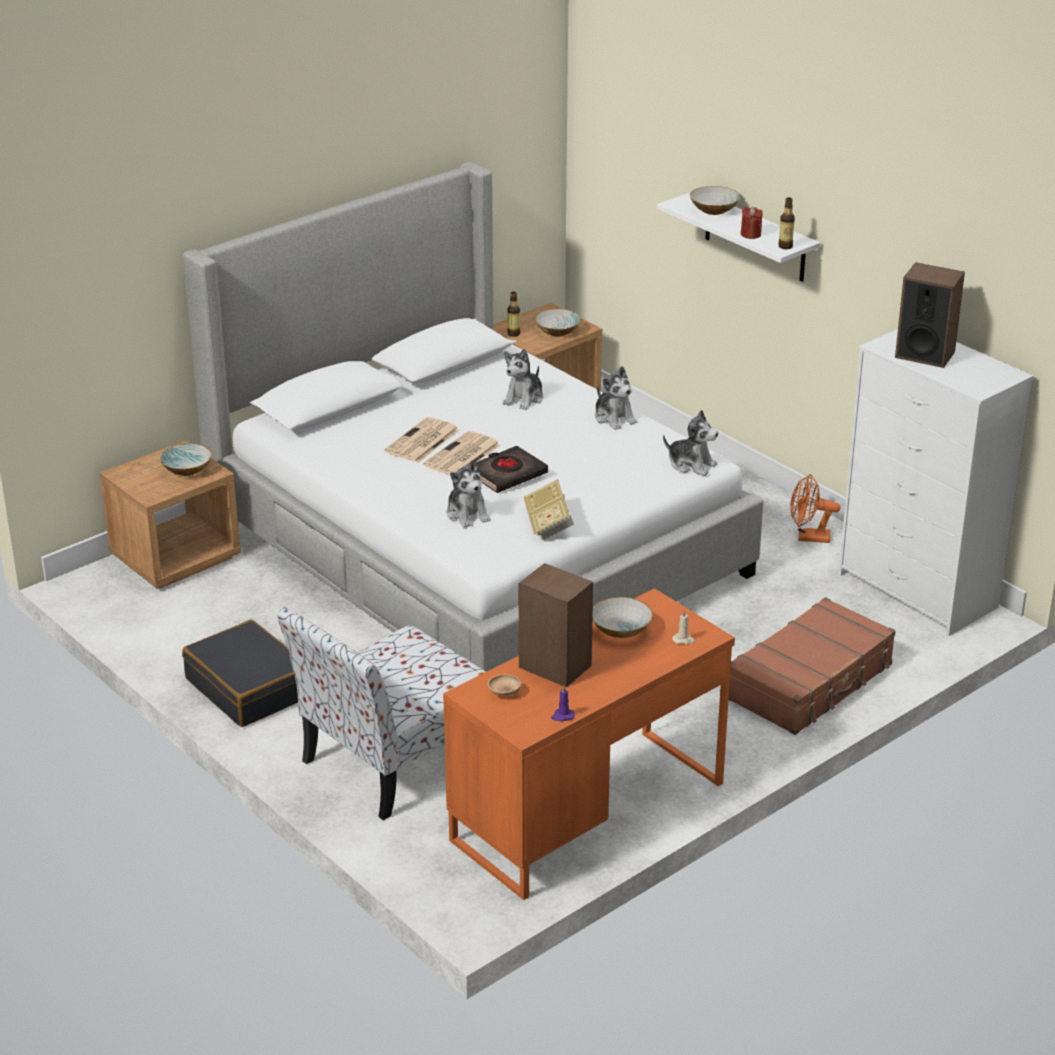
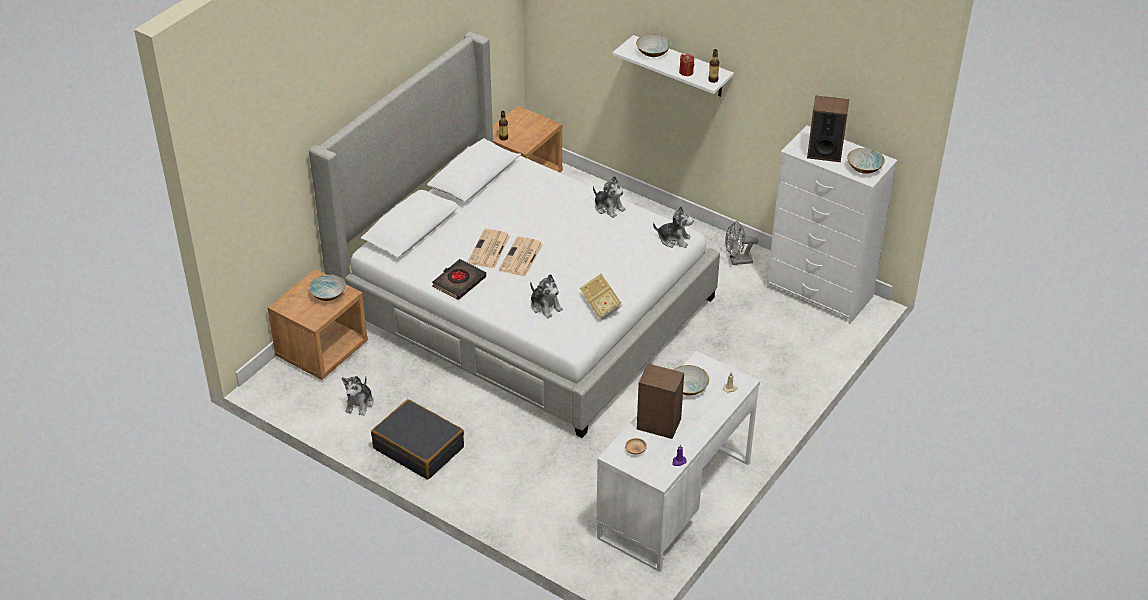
camera: 15 degrees left, 10 degrees up
(395, 760) = (538, 485): chair -> none
(507, 474) = (558, 268): black book -> black book (459, 282)
(524, 399) = (542, 201): plush toy -> plush toy (360, 403)
(557, 332) = (533, 131): bowl -> bowl (864, 168)
(587, 811) = (674, 499): orange desk -> white desk
(808, 537) = (737, 261): orange fan -> grey fan
(810, 682) = (777, 375): brown suitcase -> none

